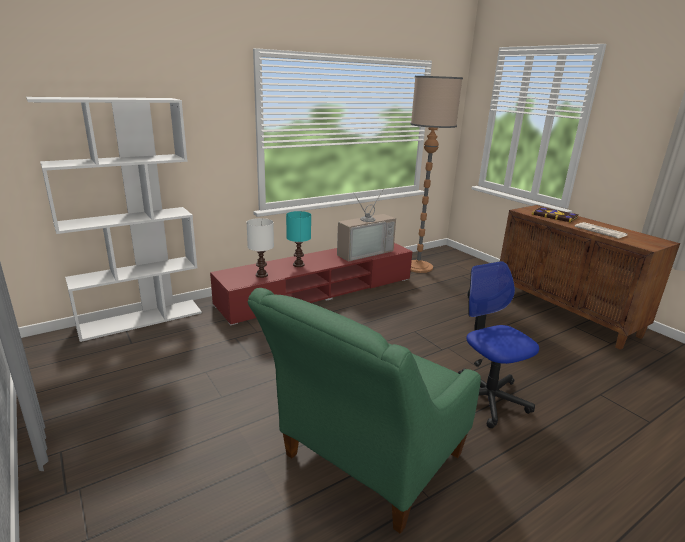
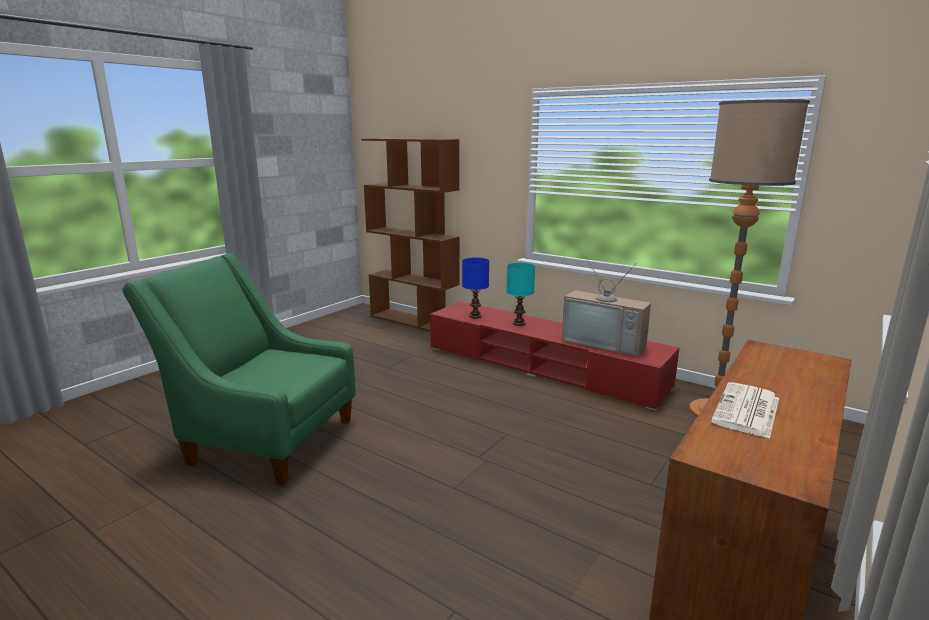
camera: 70 degrees right, 5 degrees down
(141, 319) = (414, 321): white bookcase -> brown bookcase
(261, 275) = (475, 316): white table lamp -> blue table lamp
(487, 398) = (387, 497): office chair -> none
(554, 216) = (784, 372): book -> none

